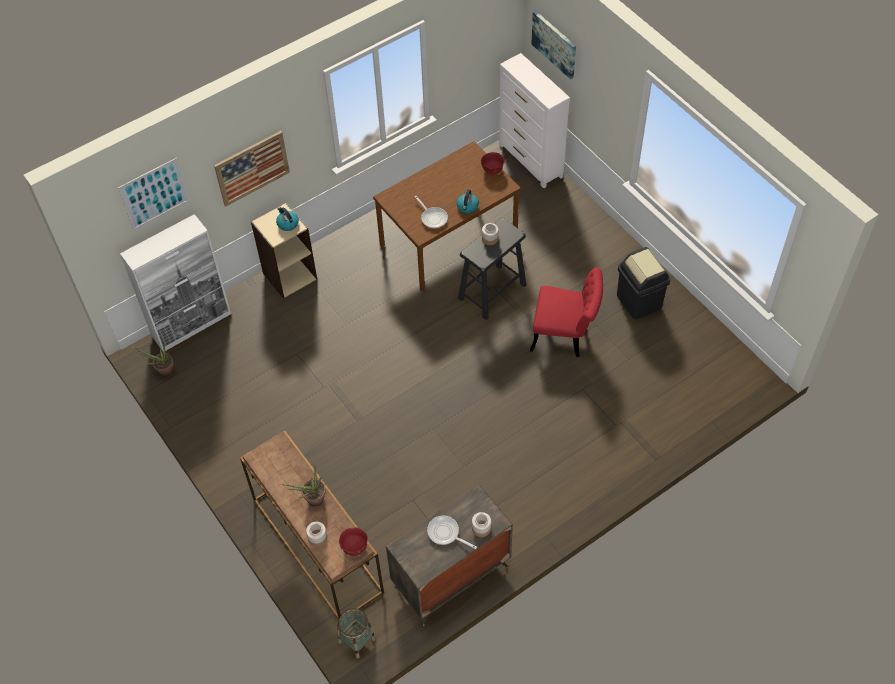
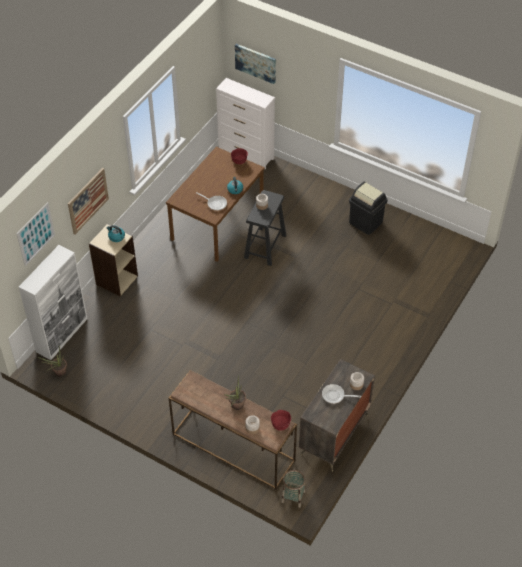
camera: 25 degrees left, 5 degrees down
(565, 335) = (329, 259): red chair -> none

